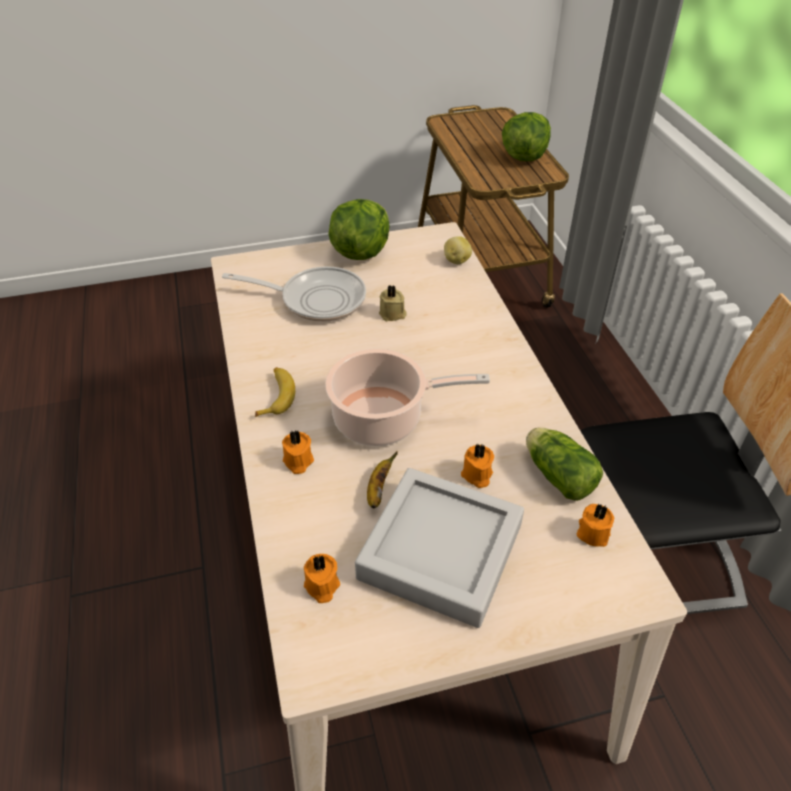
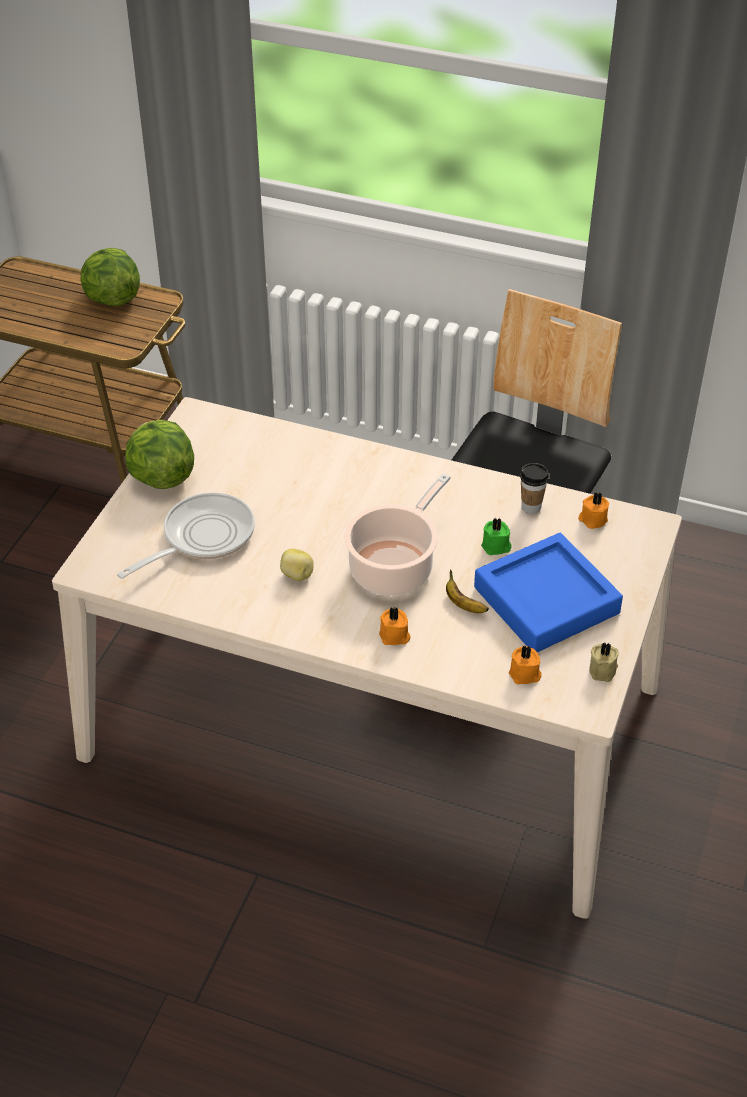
camera: 55 degrees left, 0 degrees up
(276, 396) = (306, 617): banana -> none
(393, 314) = (274, 501): beige candle -> beige candle (603, 670)
(440, 551) = (546, 600): grey tray -> blue tray
(456, 260) = (243, 426): potato -> potato (297, 575)
(476, 475) = (496, 547): orange candle -> green candle
(557, 474) = (531, 507): lettuce -> cup

